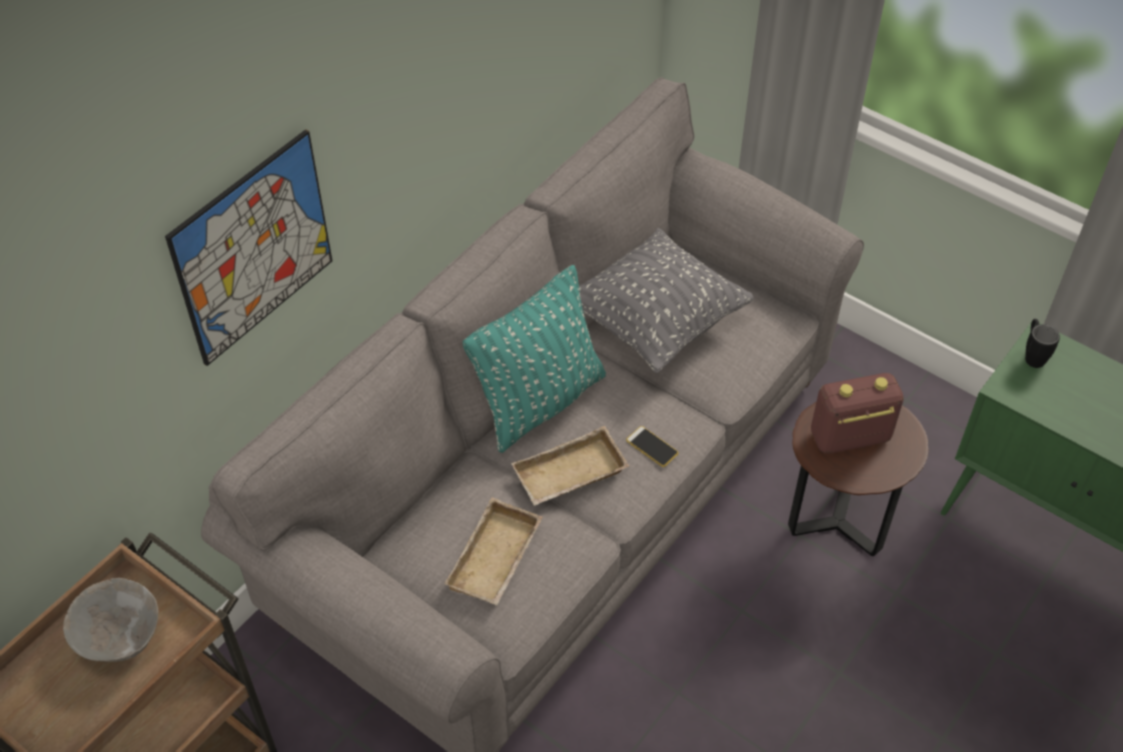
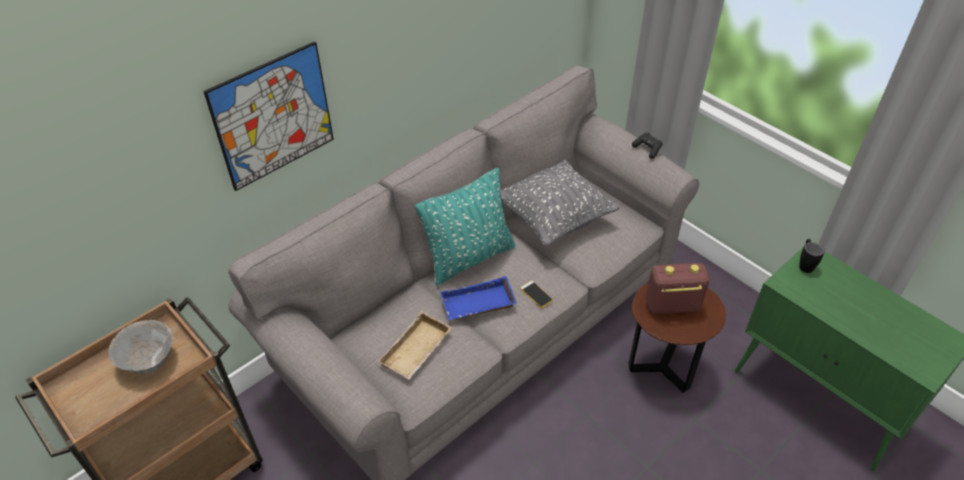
camera: 10 degrees right, 5 degrees down
(570, 475) = (477, 305): beige tray -> blue tray
(782, 200) = (647, 149): none -> black game controller

